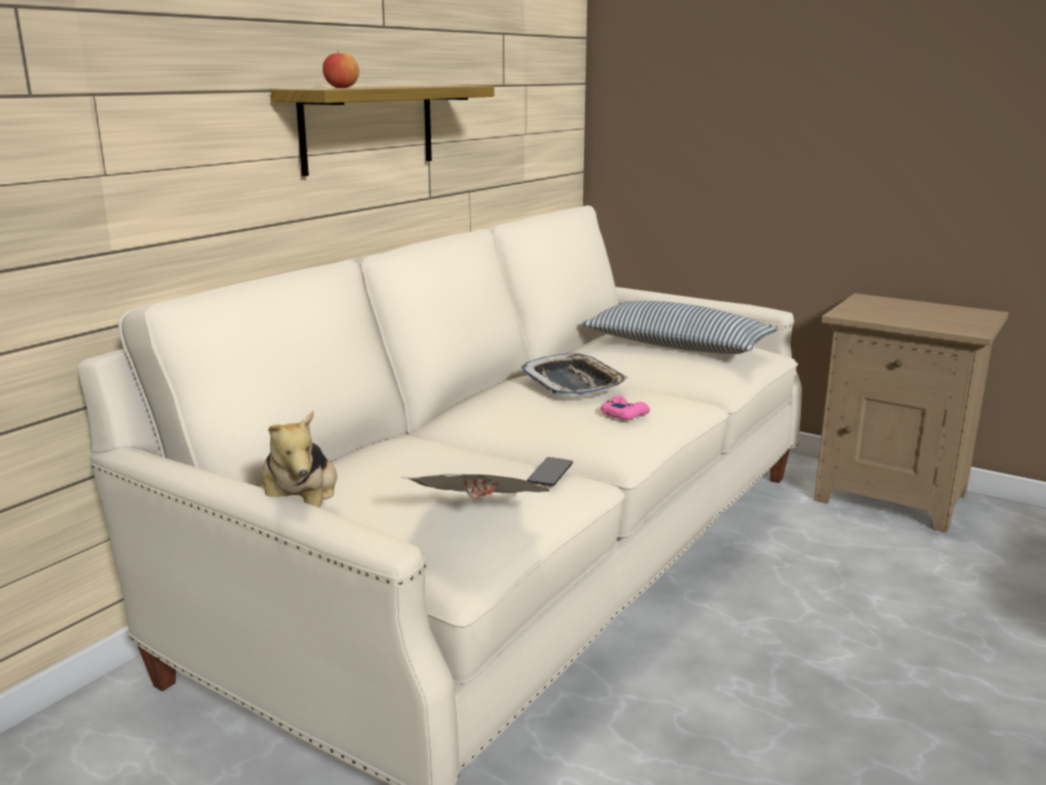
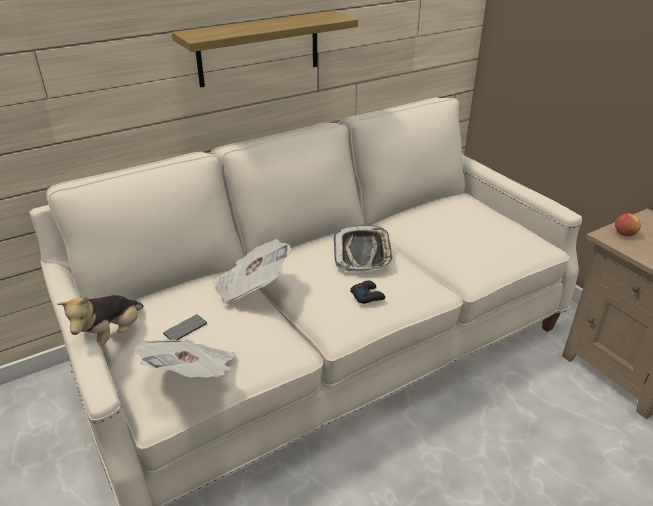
camera: 25 degrees right, 15 degrees up
(341, 88) = (215, 34): apple -> apple (624, 234)
(459, 436) = (251, 287): none -> newspaper
(550, 473) = (272, 341): phone -> phone (185, 329)
(624, 414) = (367, 296): pink game controller -> black game controller
(677, 346) = (473, 227): pillow -> none

